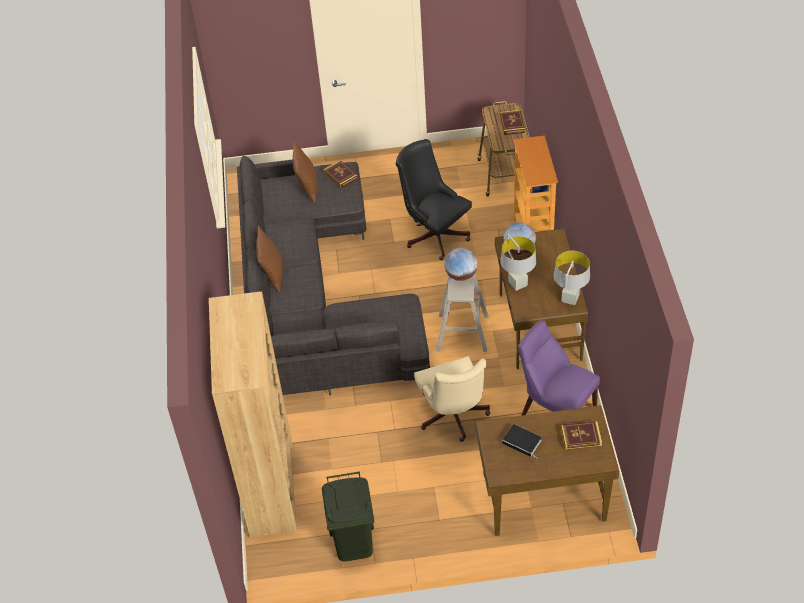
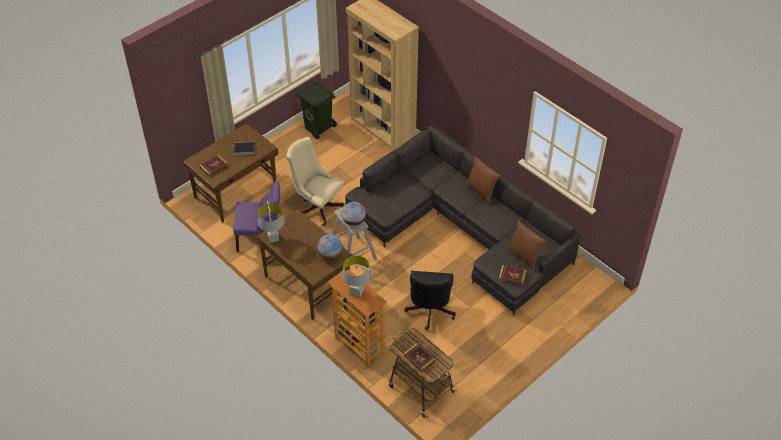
camera: 140 degrees right, 0 degrees up
(434, 234) = (429, 312): black office chair -> black office chair turned 90 degrees clockwise
(517, 284) = (313, 231): grey table lamp -> grey table lamp (357, 292)

